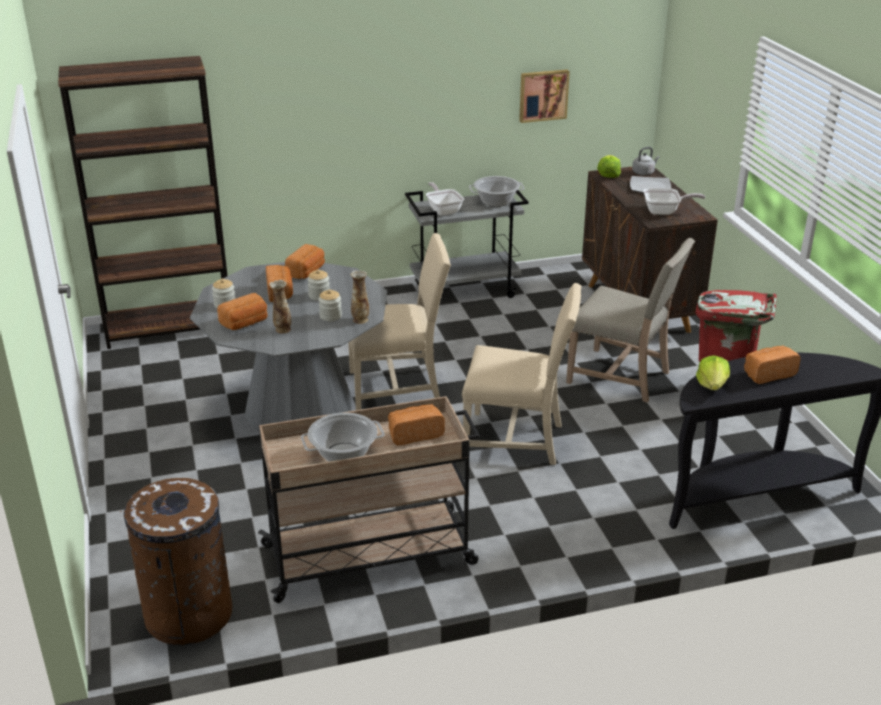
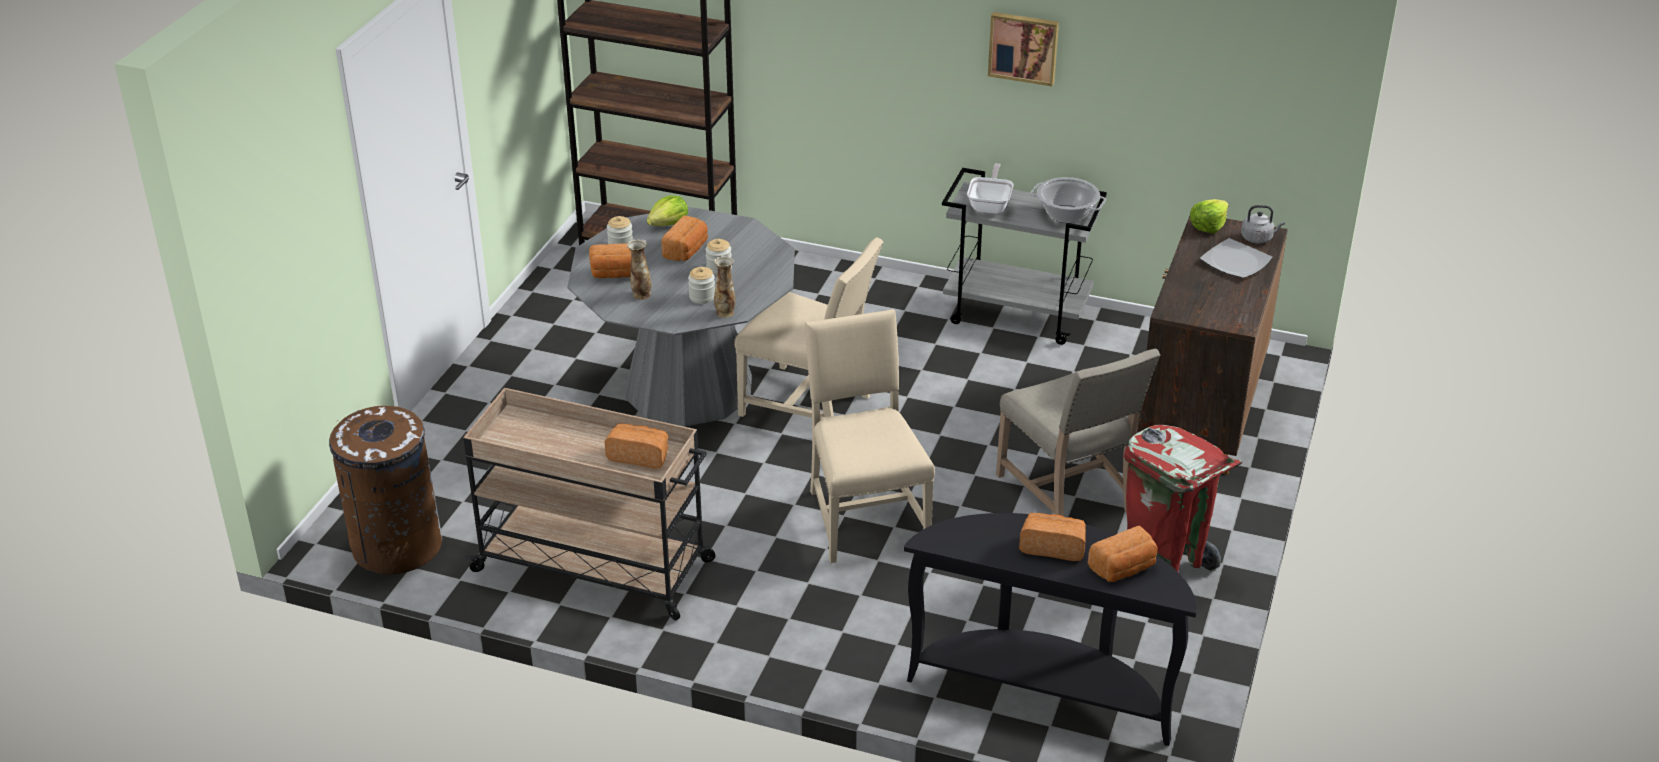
camera: 35 degrees right, 5 degrees up
(307, 272) = (740, 235): bread -> bread (1123, 568)
(343, 454) = (556, 448): cooking pot -> none
(517, 440) = (864, 515): beige chair -> beige chair turned 150 degrees counterclockwise
(543, 95) = (1163, 92): picture -> picture (1023, 47)
(665, 211) = (1203, 302): frying pan -> none
(712, 385) = (973, 532): lettuce -> lettuce (669, 224)

